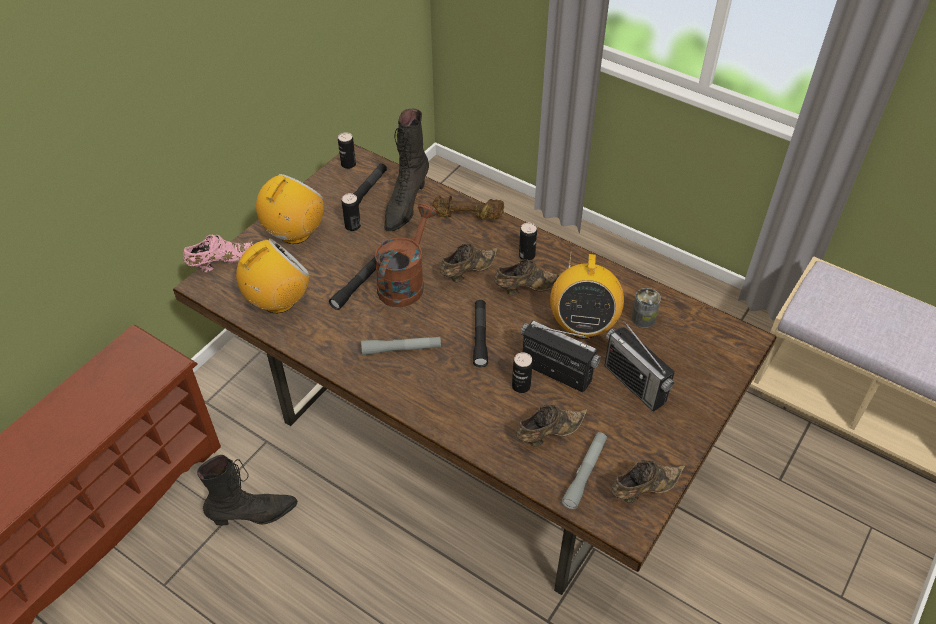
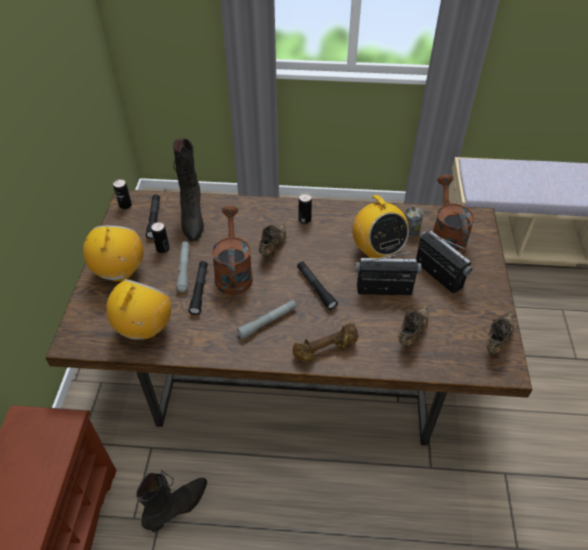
camera: 30 degrees left, 0 degrees up
(219, 262) = (72, 320): pink shoe -> none
(467, 216) = (243, 209): brown dumbbell -> brown dumbbell (325, 349)
(521, 386) = (369, 309): can -> none
(525, 288) = (320, 241): brown shoe -> none
(585, 473) = (454, 348): grey flashlight -> grey flashlight (184, 269)
(634, 384) = (438, 274): radio -> radio turned 150 degrees counterclockwise
(679, 346) = (445, 238): none -> brown watering can

